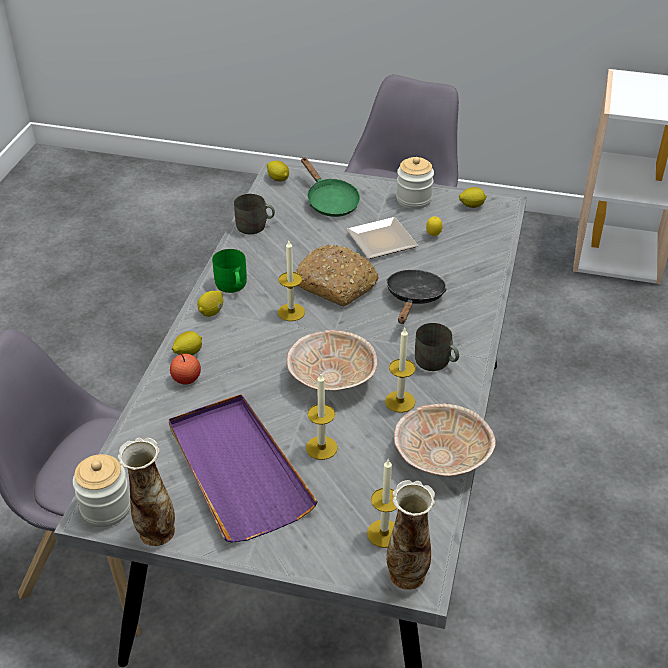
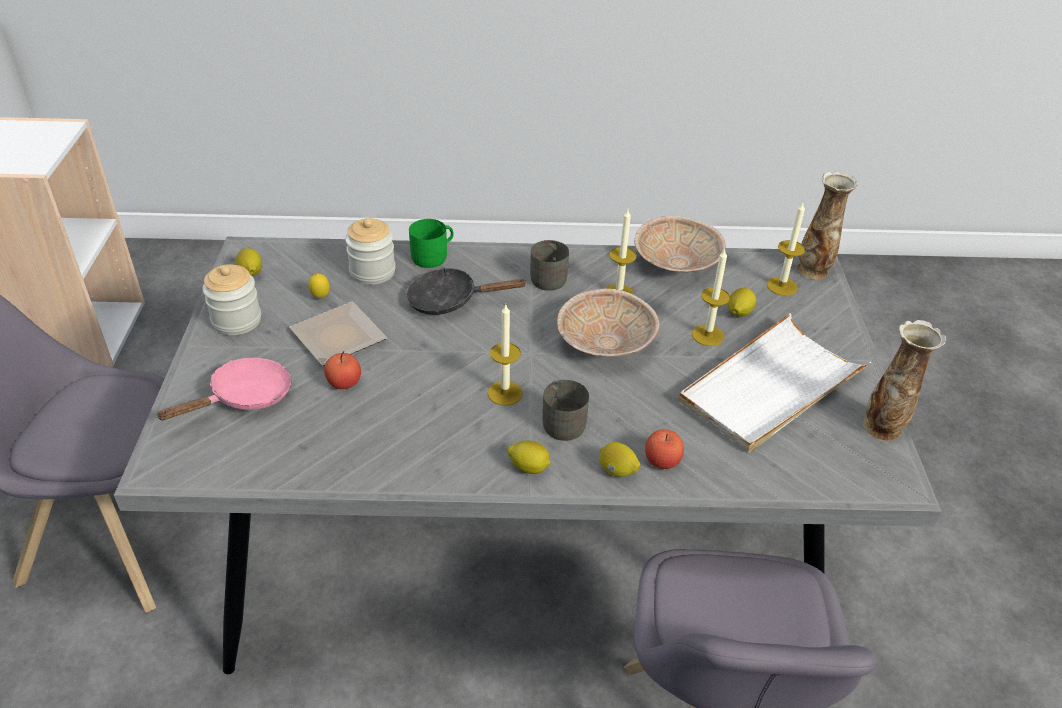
camera: 105 degrees left, 0 degrees up
(106, 508) = (883, 475): jar -> jar (372, 272)
(232, 286) = (467, 460): green mug -> green mug (434, 256)
(237, 469) = (770, 387): purple tray -> white tray
(255, 226) = (316, 466): grey mug -> grey mug (562, 421)
(278, 179) = (176, 466): lemon -> lemon (738, 313)
(330, 202) = (244, 397): green frying pan -> pink frying pan
(330, 241) = (344, 383): none -> apple
(337, 284) = (438, 363): bread -> none

